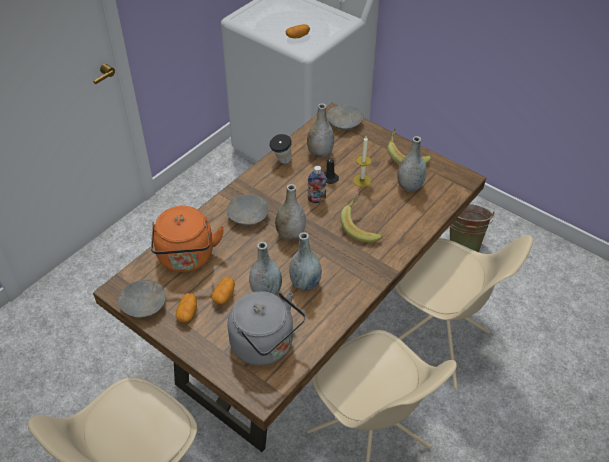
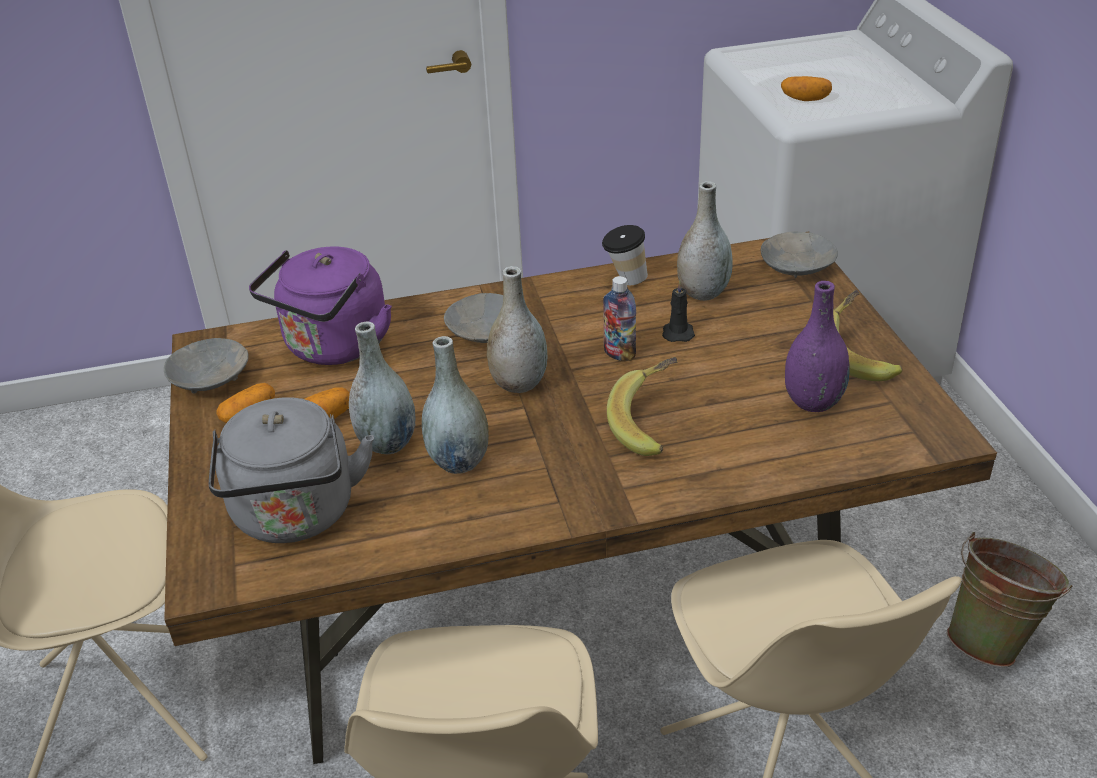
camera: 40 degrees right, 10 degrees down
(186, 258) = (334, 348): orange kettle -> purple kettle
(362, 180) = (731, 359): candle -> none
(409, 186) = (813, 402): grey vase -> purple vase

